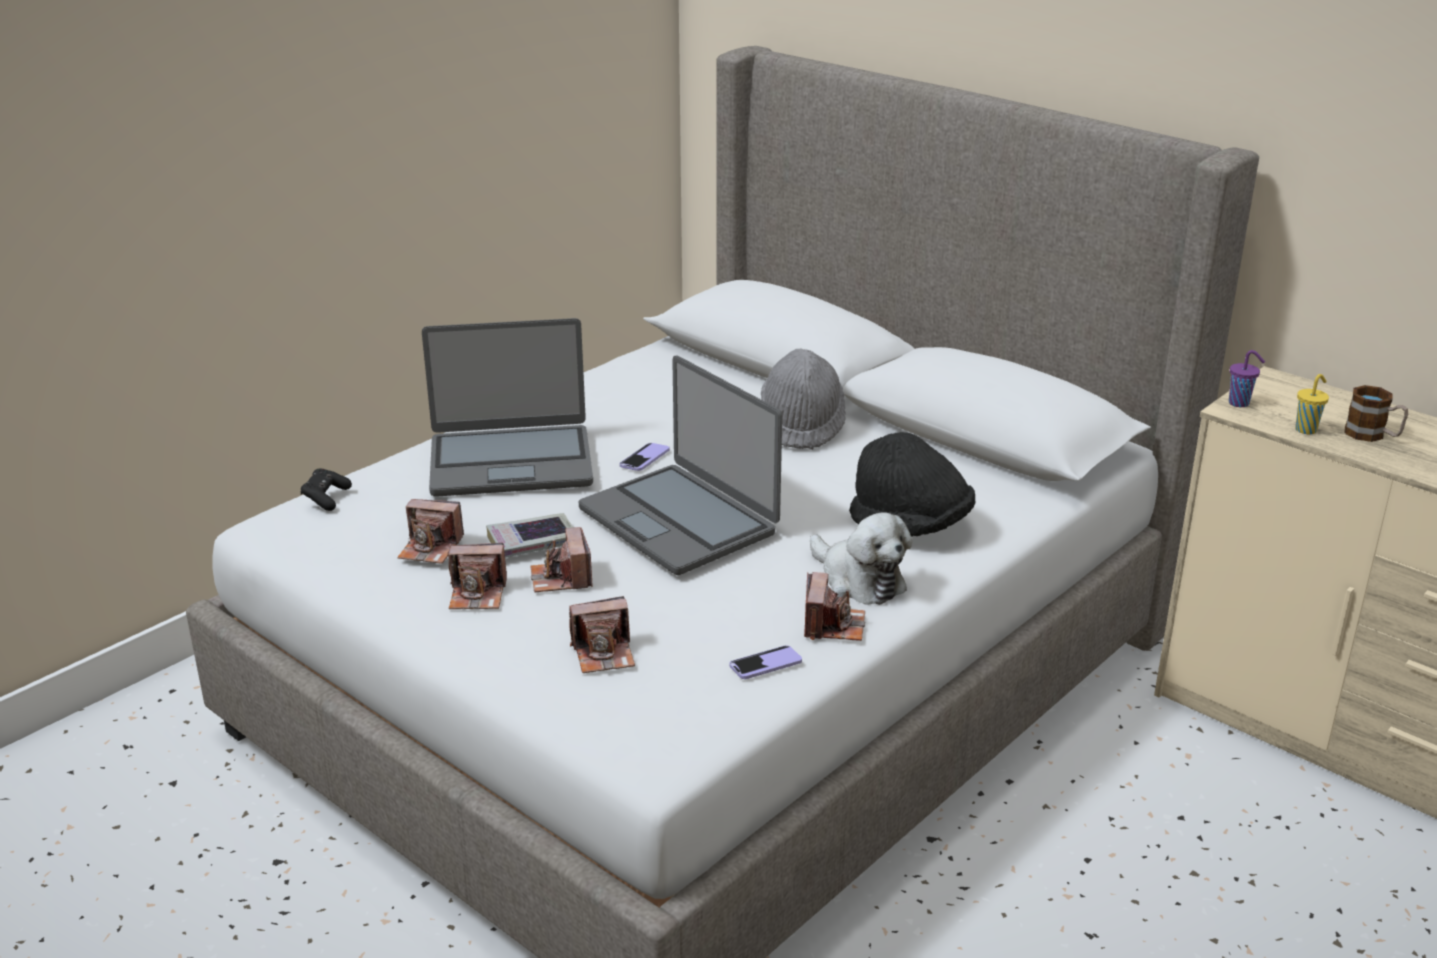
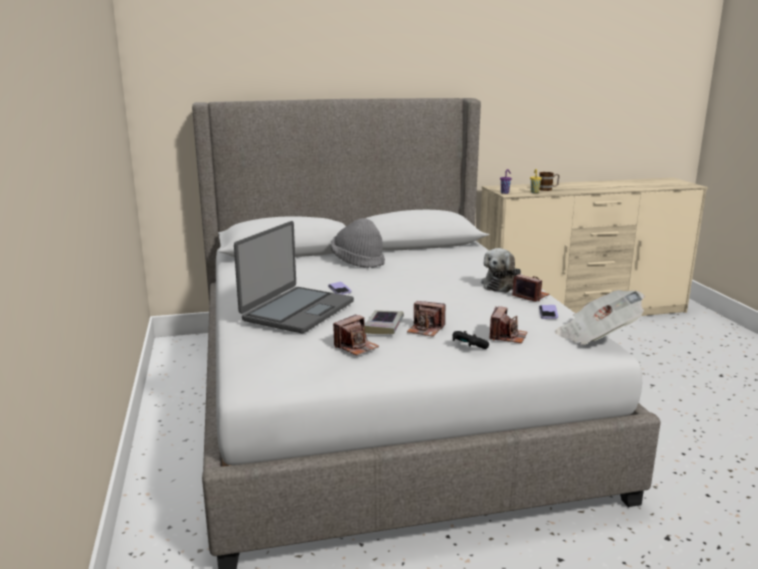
camera: 55 degrees left, 10 degrees down
(326, 498) = (252, 360): black game controller -> black game controller (468, 346)
(478, 594) = (416, 348): camera -> none
(679, 520) = (409, 296): laptop -> none
(702, 740) = (597, 336): none -> newspaper
(858, 580) = (500, 284): plush toy -> plush toy turned 120 degrees clockwise
(911, 526) = (470, 268): black hat -> none

